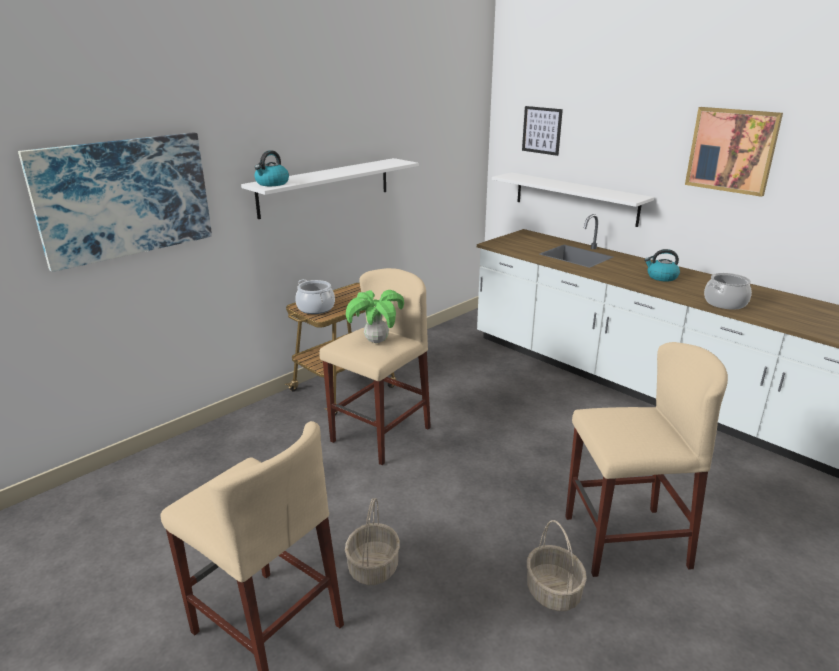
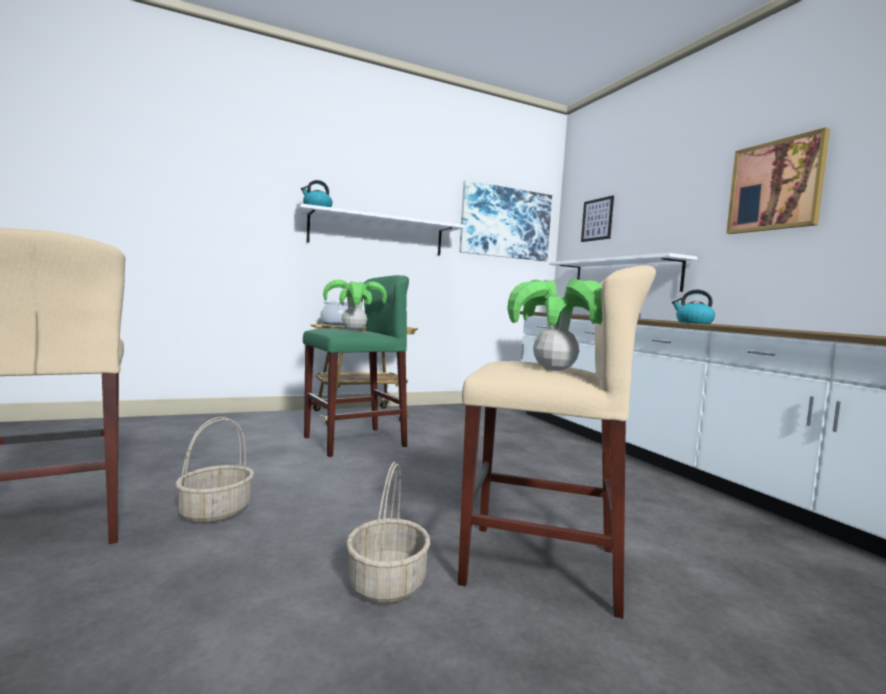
camera: 20 degrees right, 20 degrees down
(124, 198) = (188, 190): picture -> picture (505, 223)
(380, 434) = (354, 441): beige stool -> green stool
(648, 431) = (553, 369): none -> potted plant
(725, 303) = (758, 328): cooking pot -> none

